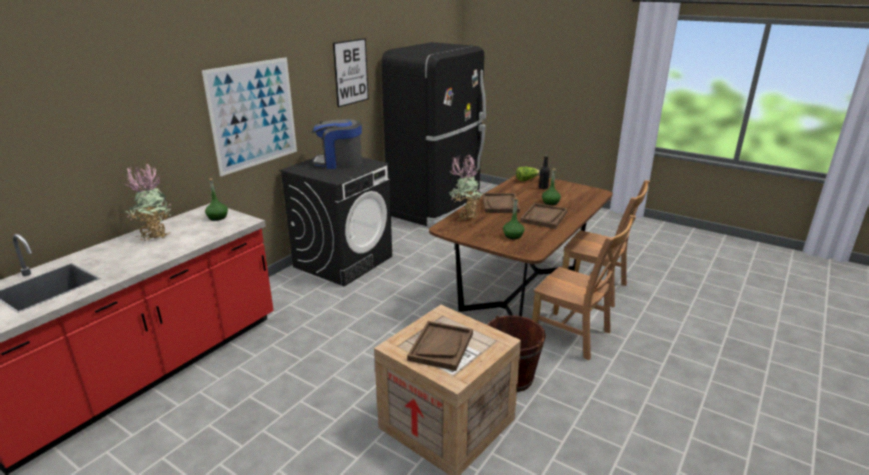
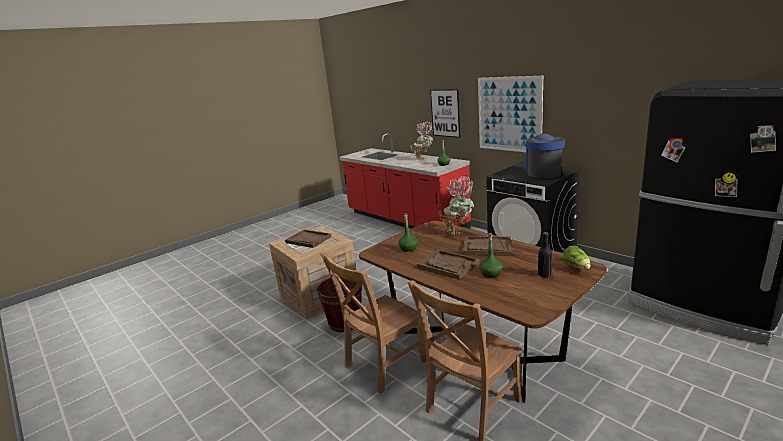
camera: 105 degrees right, 5 degrees down
(351, 72) = (622, 99): picture -> picture (445, 113)

